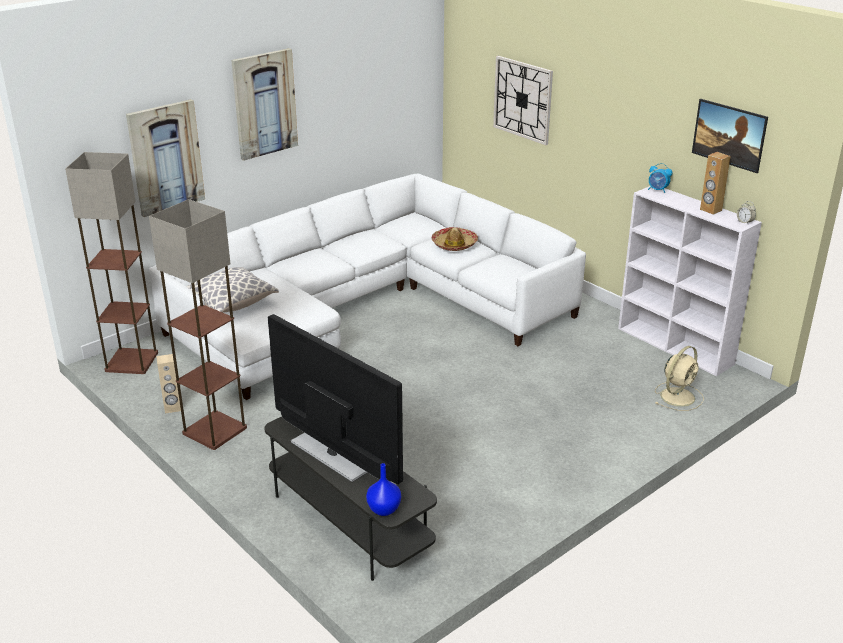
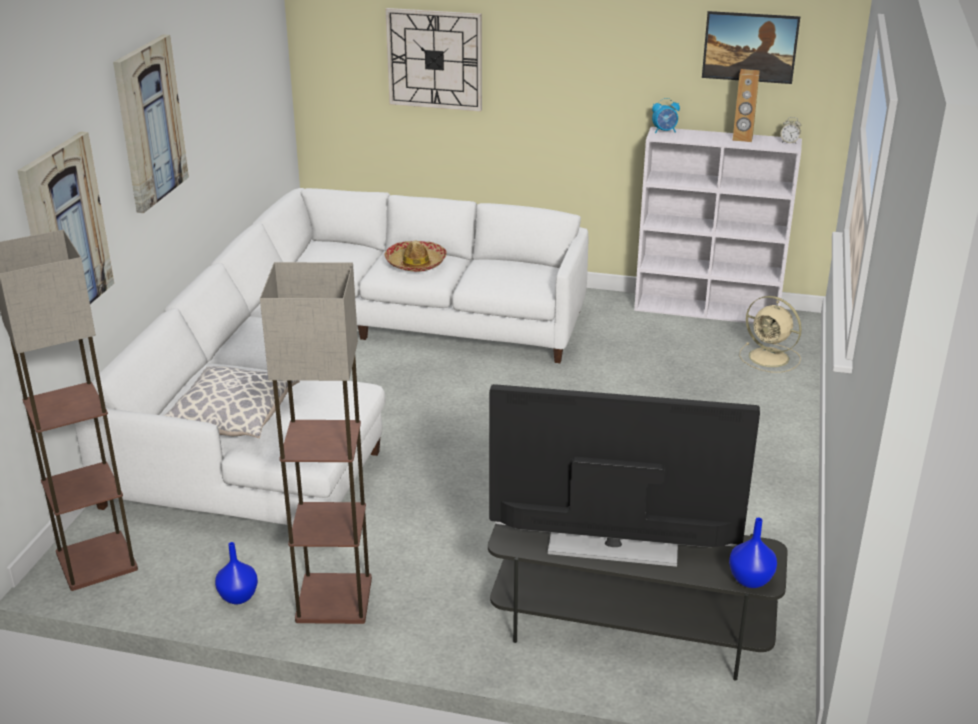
camera: 35 degrees left, 0 degrees up
(172, 408) = (238, 596): beige speaker -> blue vase
(678, 396) = (770, 358): beige fan -> beige fan turned 120 degrees clockwise

